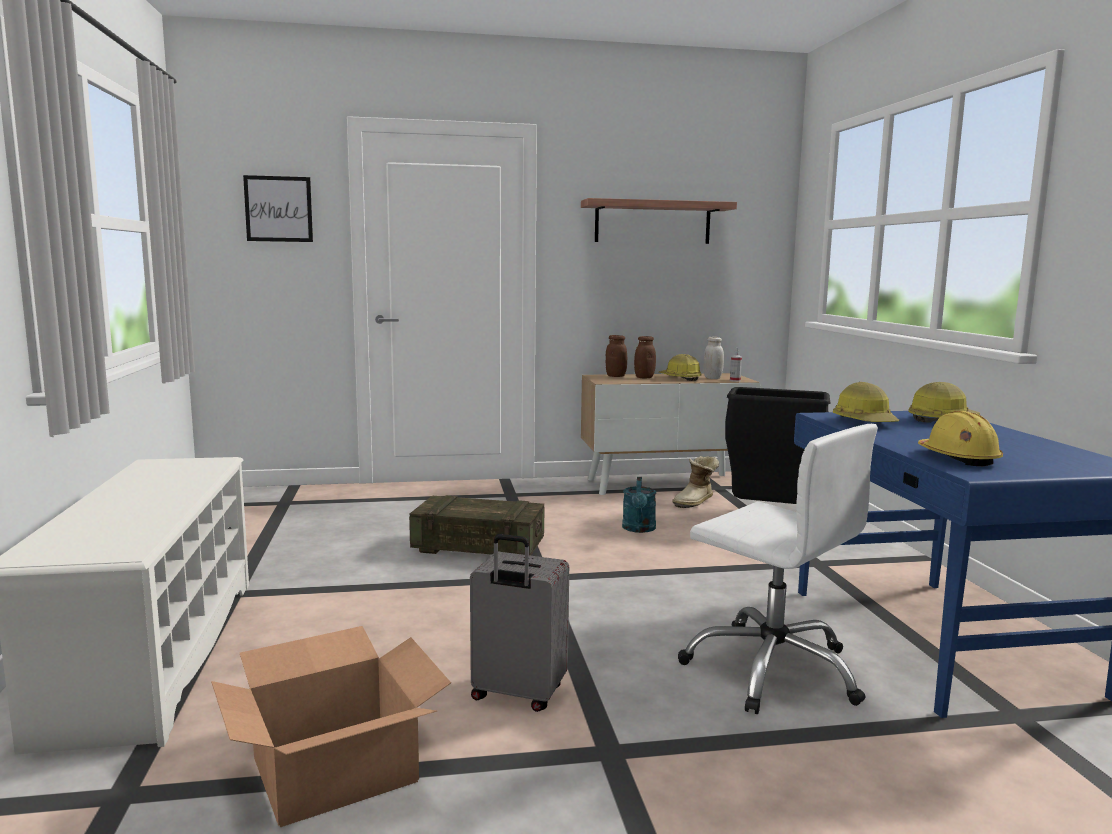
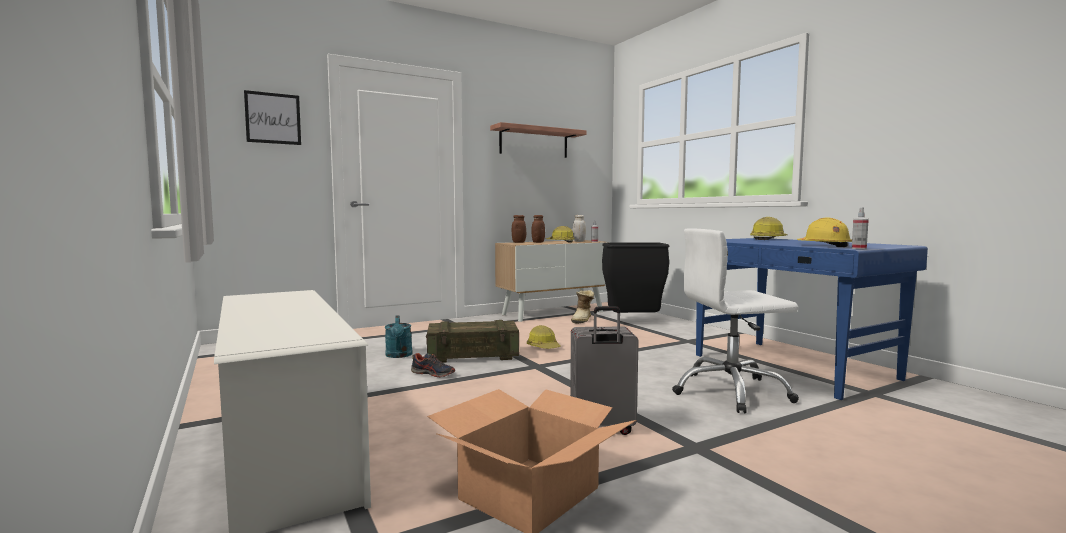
camera: 20 degrees left, 5 degrees down
(402, 570) = (433, 374): none -> shoe
(639, 529) = (566, 336): turquoise watering can -> turquoise watering can (399, 355)
(773, 669) = (731, 392): white office chair -> white office chair turned 150 degrees clockwise
(865, 422) = (736, 240): hard hat -> hard hat (543, 347)
(985, 476) = (859, 248): none -> spray bottle

